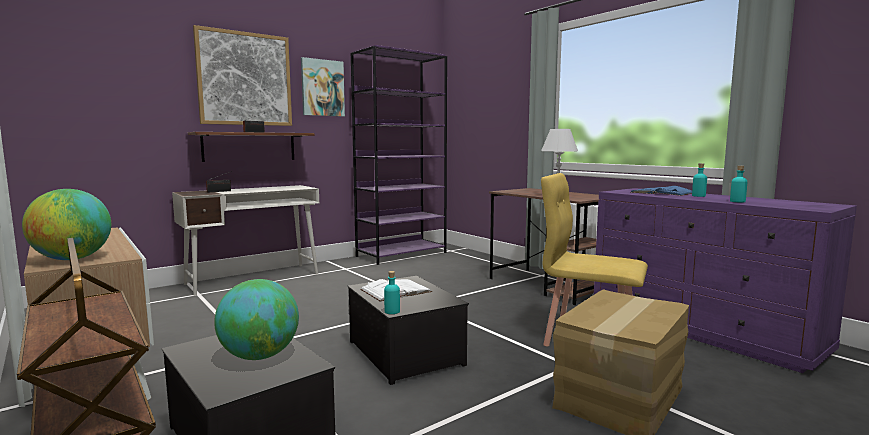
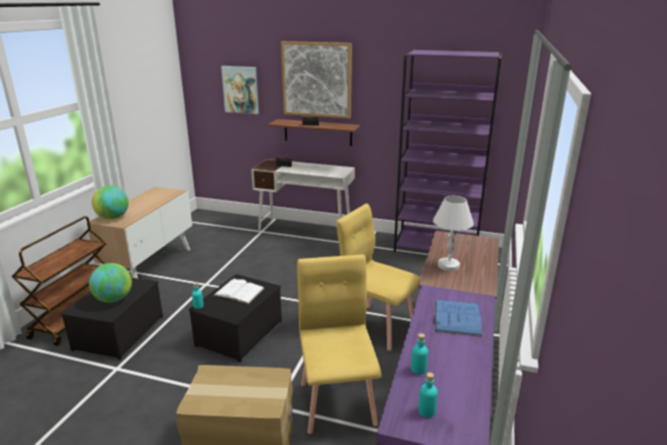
camera: 55 degrees right, 15 degrees up
(322, 88) = (381, 85): picture -> picture (240, 89)
(488, 297) = (377, 326): none -> yellow chair
(698, 196) = (450, 342): turquoise bottle -> turquoise bottle (426, 411)

